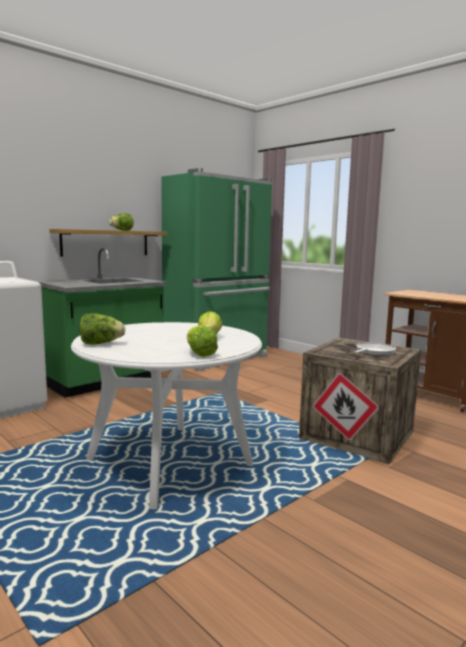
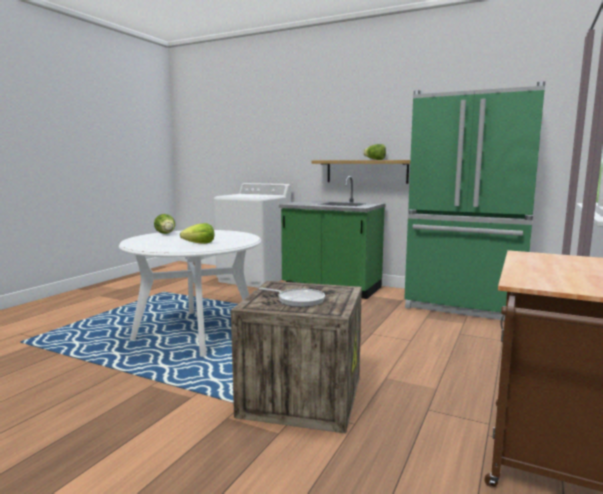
camera: 70 degrees right, 0 degrees up
(200, 354) = (144, 246): lettuce -> none

